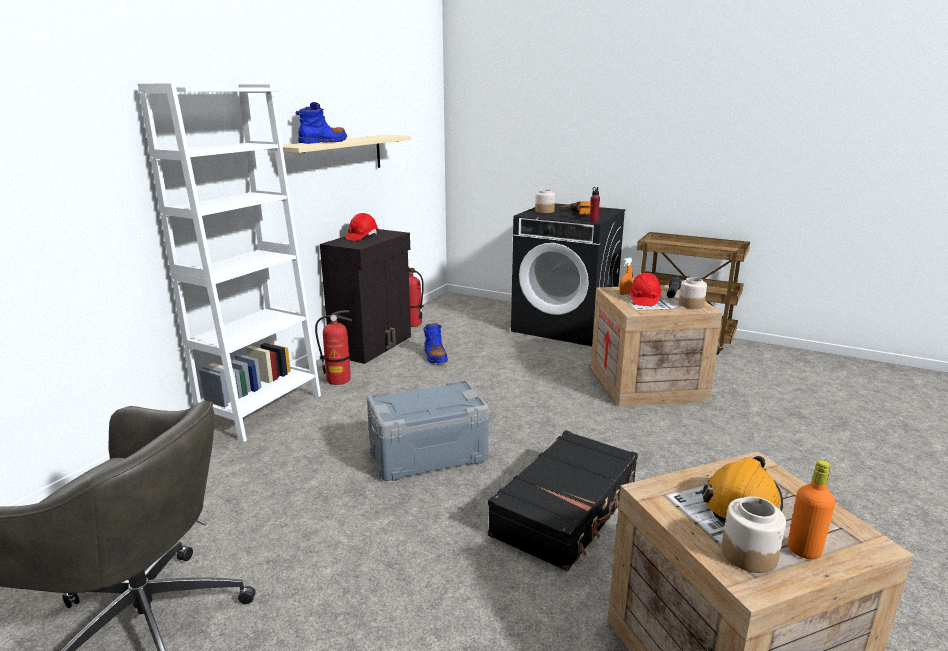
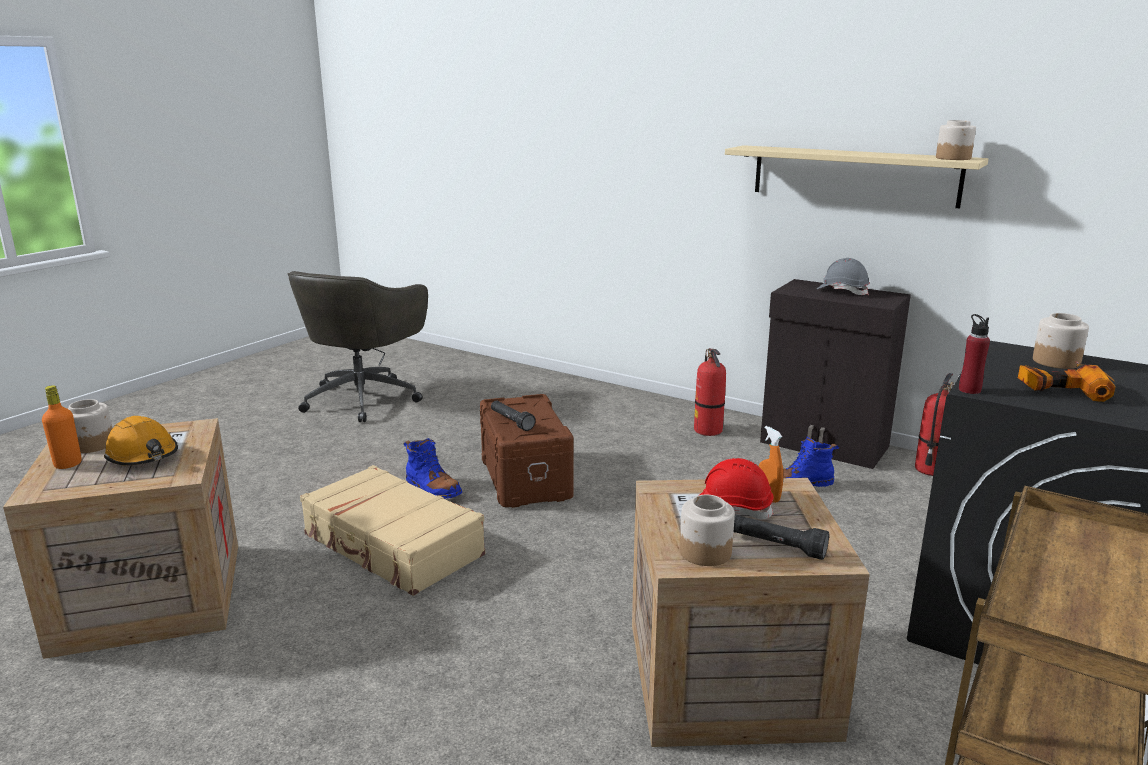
camera: 95 degrees right, 0 degrees up
(262, 410) = (633, 402): white bookcase -> none
(323, 142) = (802, 150): blue boot -> blue boot (432, 489)
(362, 237) = (842, 291): red hard hat -> grey hard hat
(388, 135) = (953, 158): none -> jar
(428, 455) = (524, 478): grey storage box -> brown storage box
(434, 407) = (511, 421): none -> black flashlight
(566, 510) = (392, 546): black suitcase -> beige suitcase

